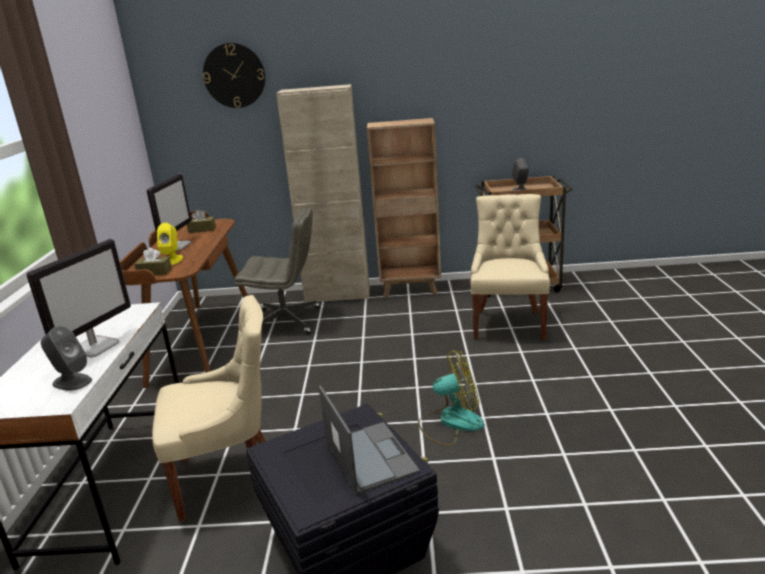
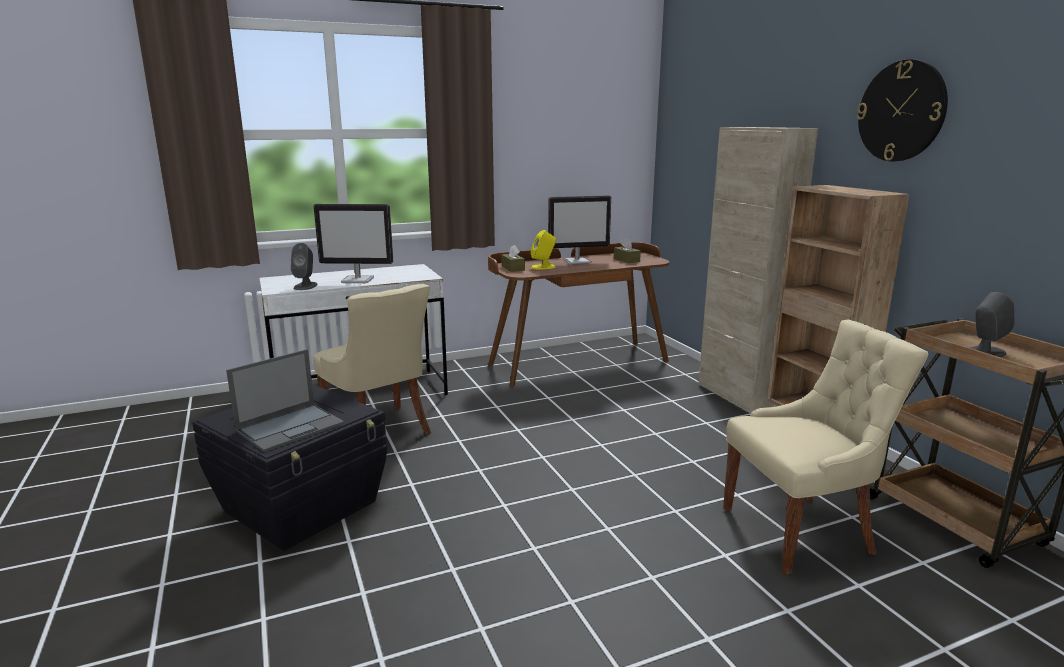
camera: 65 degrees right, 5 degrees down
(234, 75) = (723, 107): wall clock -> wall clock (901, 111)
(286, 321) = (649, 386): grey office chair -> none
(450, 422) = (511, 525): fan -> none

